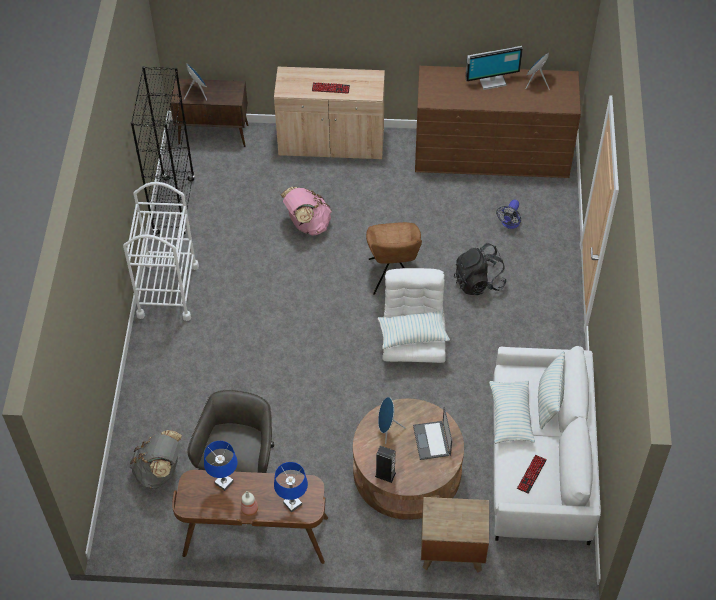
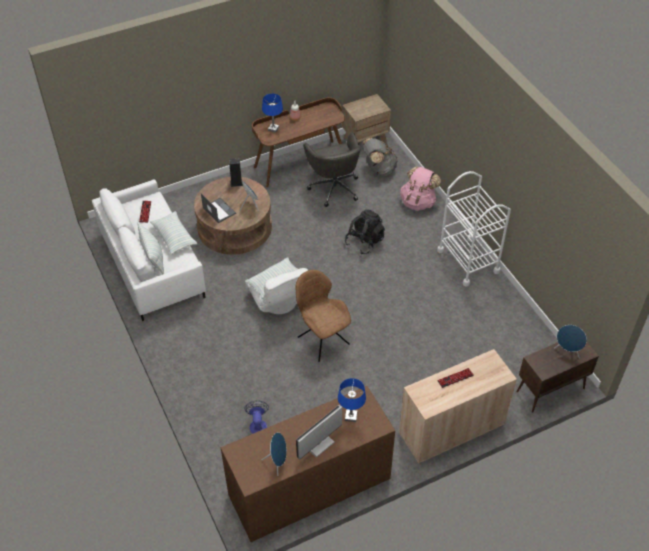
camera: 150 degrees right, 5 degrees down
(174, 206) = (521, 318): black bookcase -> none
(224, 483) = (318, 123): blue table lamp -> blue table lamp (350, 416)
(307, 224) = (414, 350): pink backpack -> pink backpack (418, 202)
(452, 550) = (184, 200): brown nightstand -> brown nightstand (365, 139)
(478, 282) = (256, 364): black backpack -> black backpack (364, 242)

